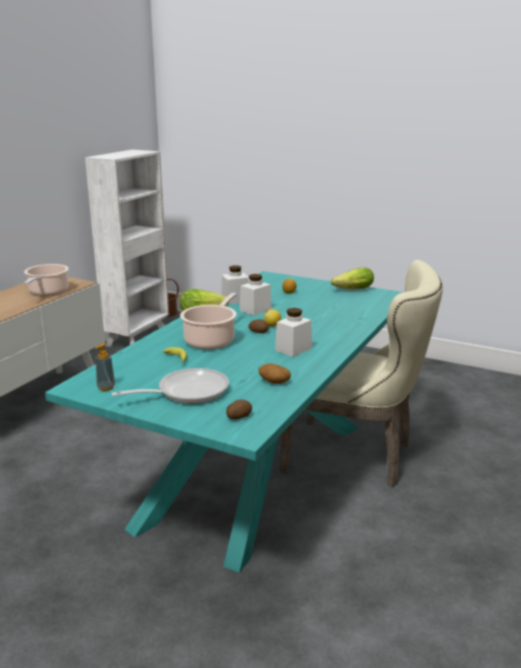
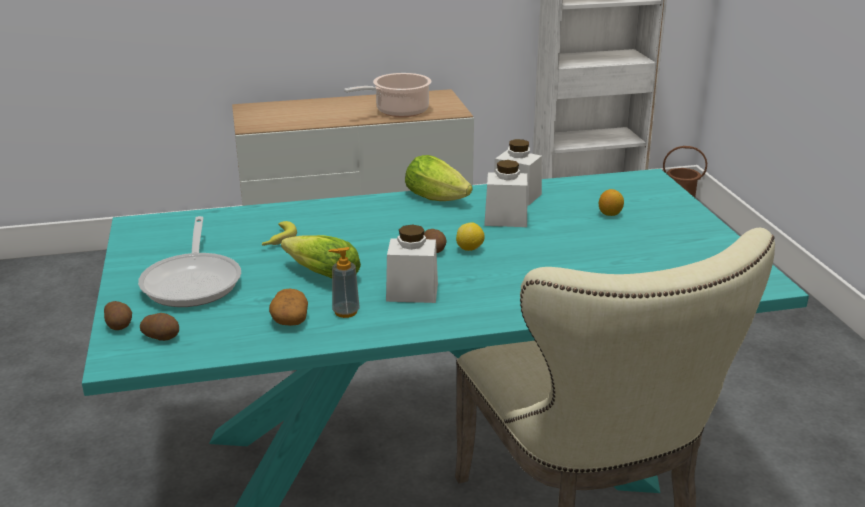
camera: 50 degrees right, 5 degrees up
(106, 387) = (155, 238): soap dispenser -> soap dispenser (345, 312)
(186, 392) = (194, 281): frying pan -> frying pan turned 60 degrees clockwise
(204, 424) = (119, 325): none -> potato
(211, 340) = (360, 235): cooking pot -> none
(351, 290) = (714, 248): lettuce -> lettuce (319, 274)

